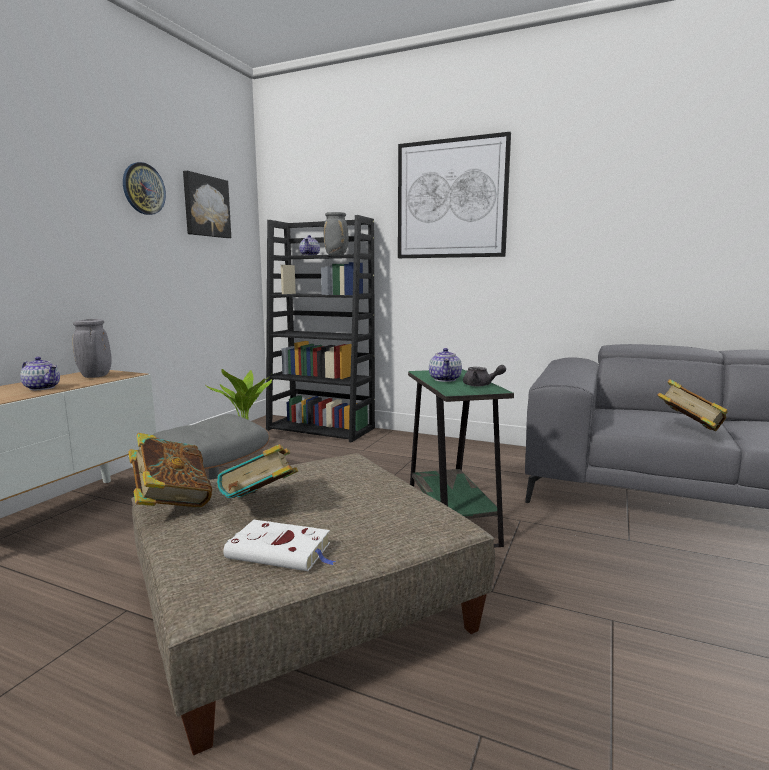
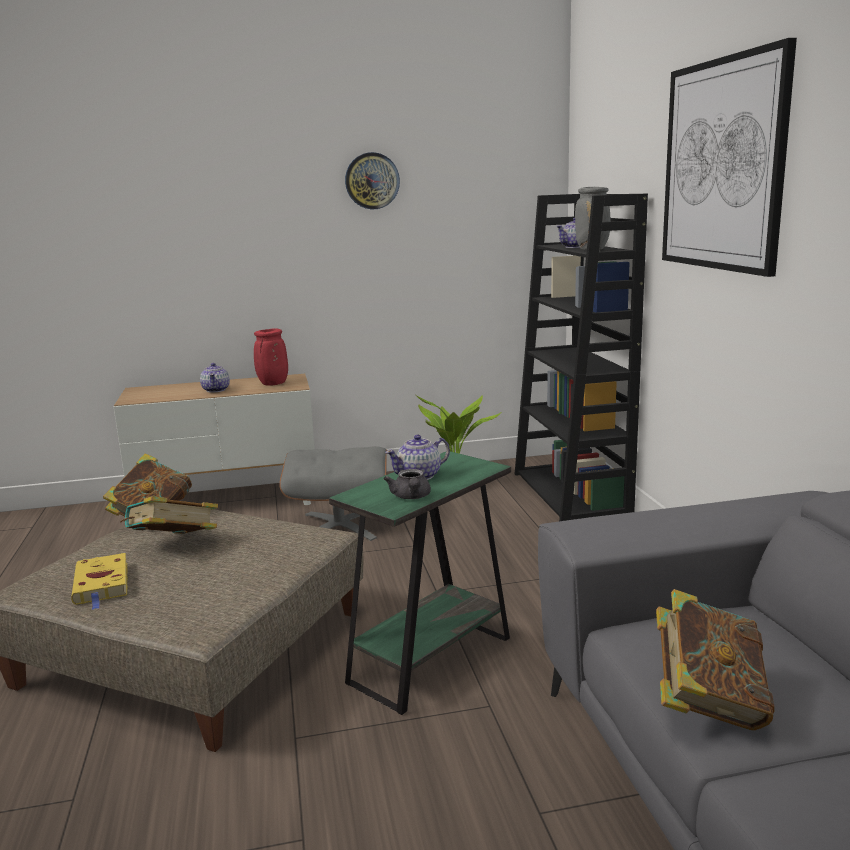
camera: 55 degrees right, 5 degrees up
(95, 376) = (272, 384): grey vase -> red vase
(206, 206) = (465, 185): picture -> none
(282, 551) = (102, 585): white book -> yellow book

